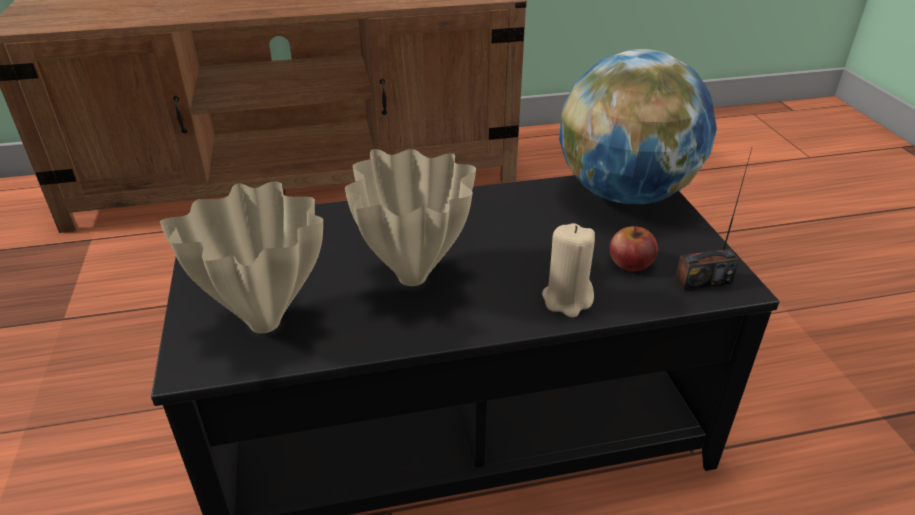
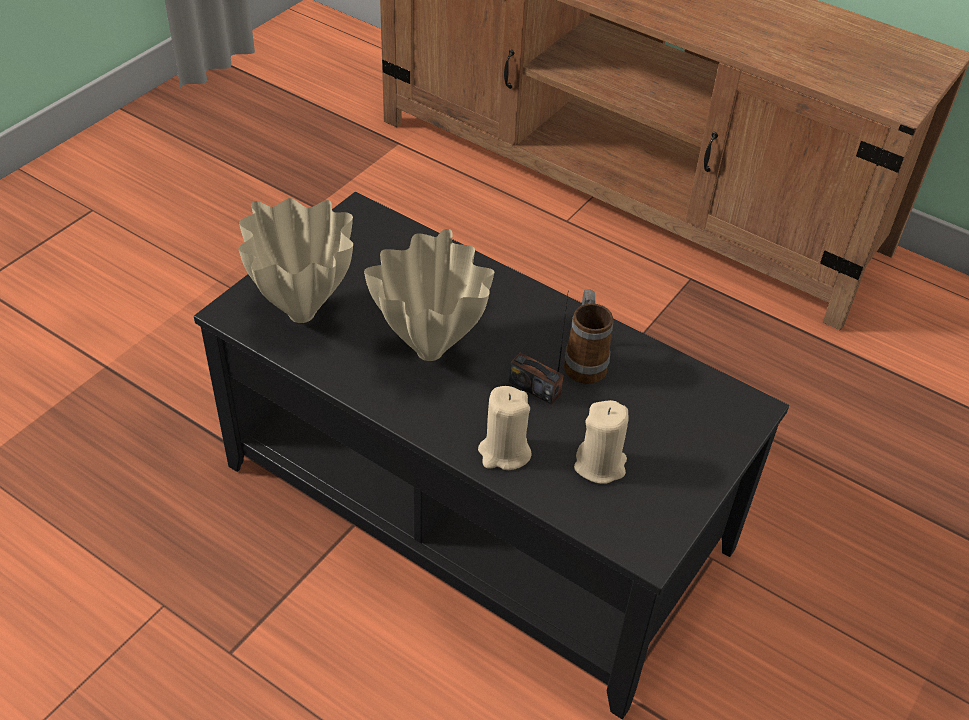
camera: 45 degrees right, 10 degrees up
(521, 215) = (584, 361): none -> mug
(625, 193) = (706, 408): globe -> none
(630, 262) = (600, 465): apple -> beige candle
(703, 281) = (629, 524): radio -> radio (535, 387)

